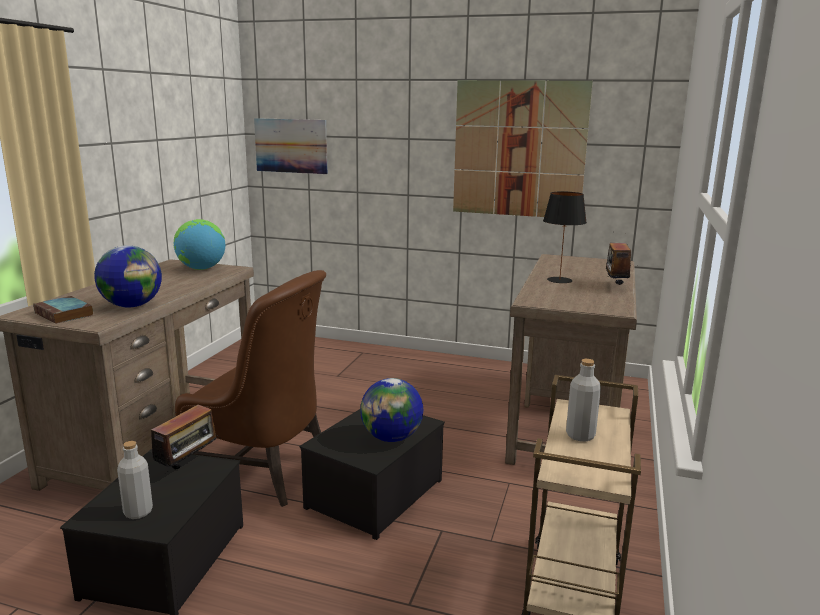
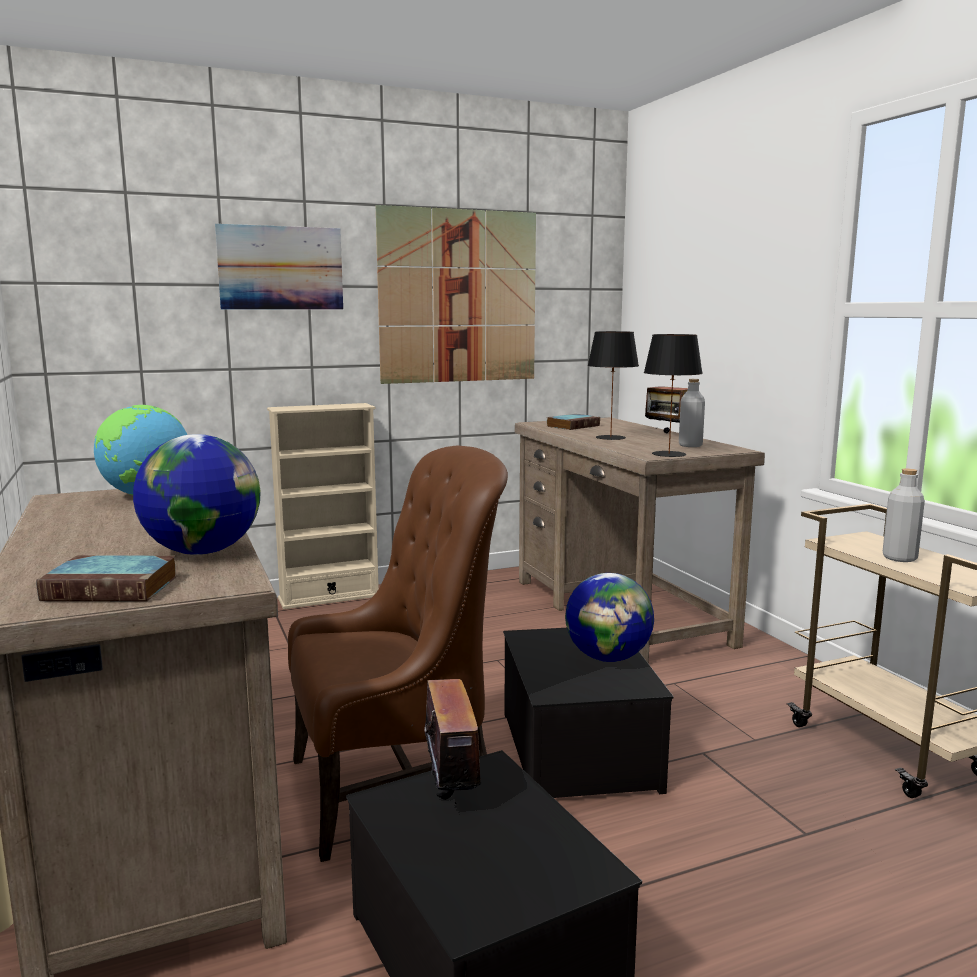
camera: 40 degrees left, 5 degrees down
(138, 512) = (521, 871): grey bottle -> grey bottle (690, 445)
(291, 146) = (104, 301): picture -> picture (281, 268)
(403, 353) = (329, 597): none -> beige bookcase
(548, 303) = (669, 454): none -> black table lamp
(571, 264) = (573, 426): none -> book

